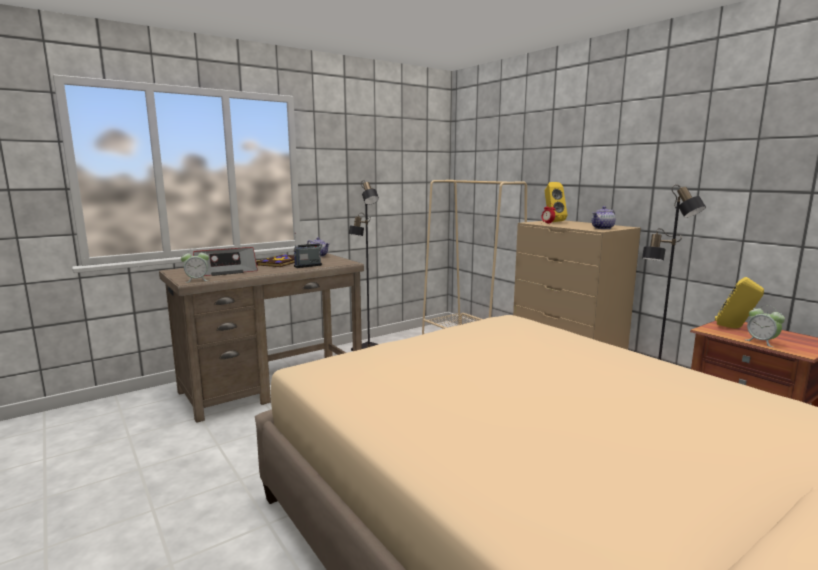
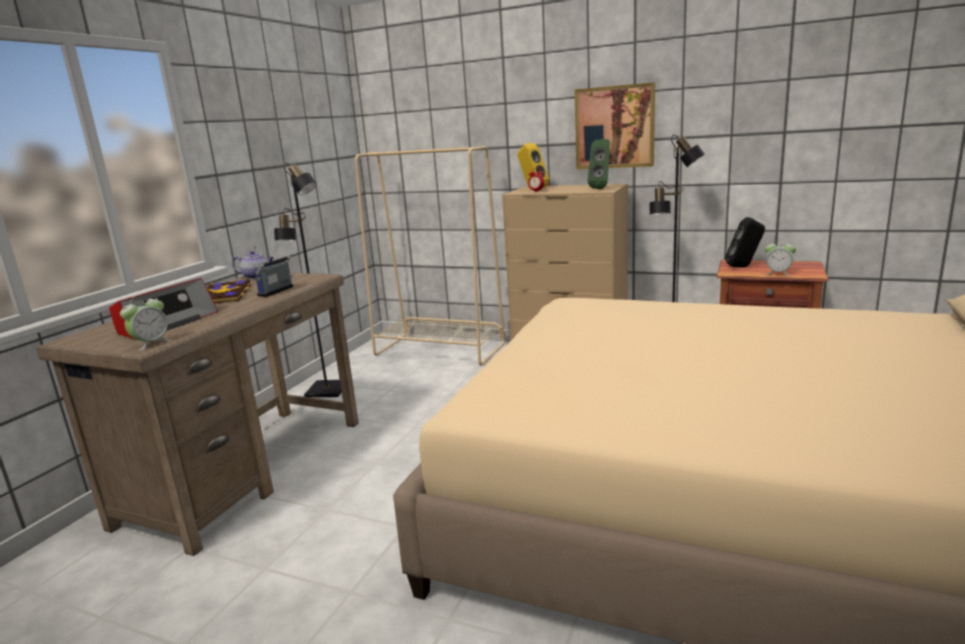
camera: 30 degrees left, 5 degrees up
(603, 228) = (601, 188): teapot -> green speaker
(636, 174) = (614, 127): none -> picture
(735, 328) = (744, 267): yellow speaker -> black speaker

